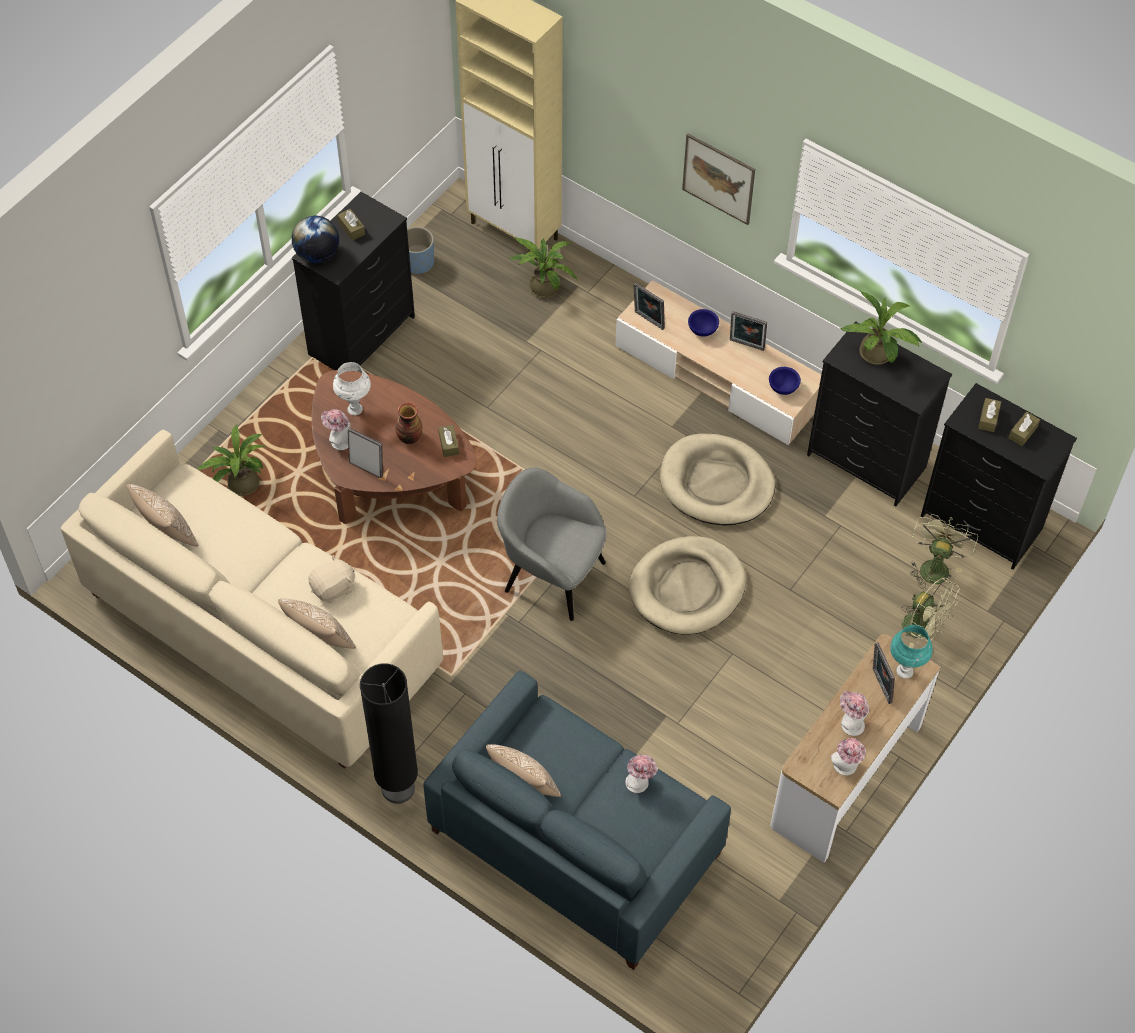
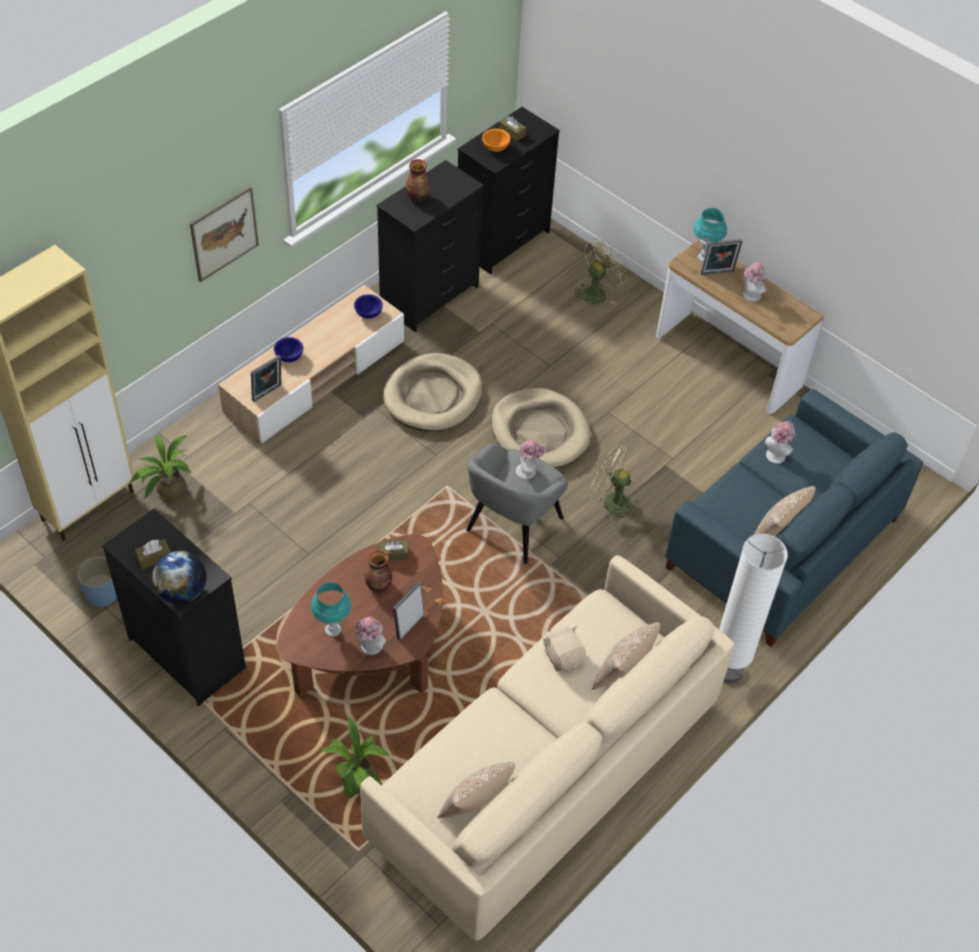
camera: 85 degrees left, 5 degrees down
(355, 409) = (333, 629): white table lamp -> turquoise table lamp
(398, 788) = (728, 669): black floor lamp -> white floor lamp
(746, 346) = (315, 330): picture frame -> none
(846, 767) = (789, 305): hat -> hat (528, 471)
(878, 356) = (418, 198): potted plant -> vase
(934, 566) = (539, 275): green fan -> green fan (610, 502)
(988, 418) = (495, 148): brown tissue box -> orange bowl

